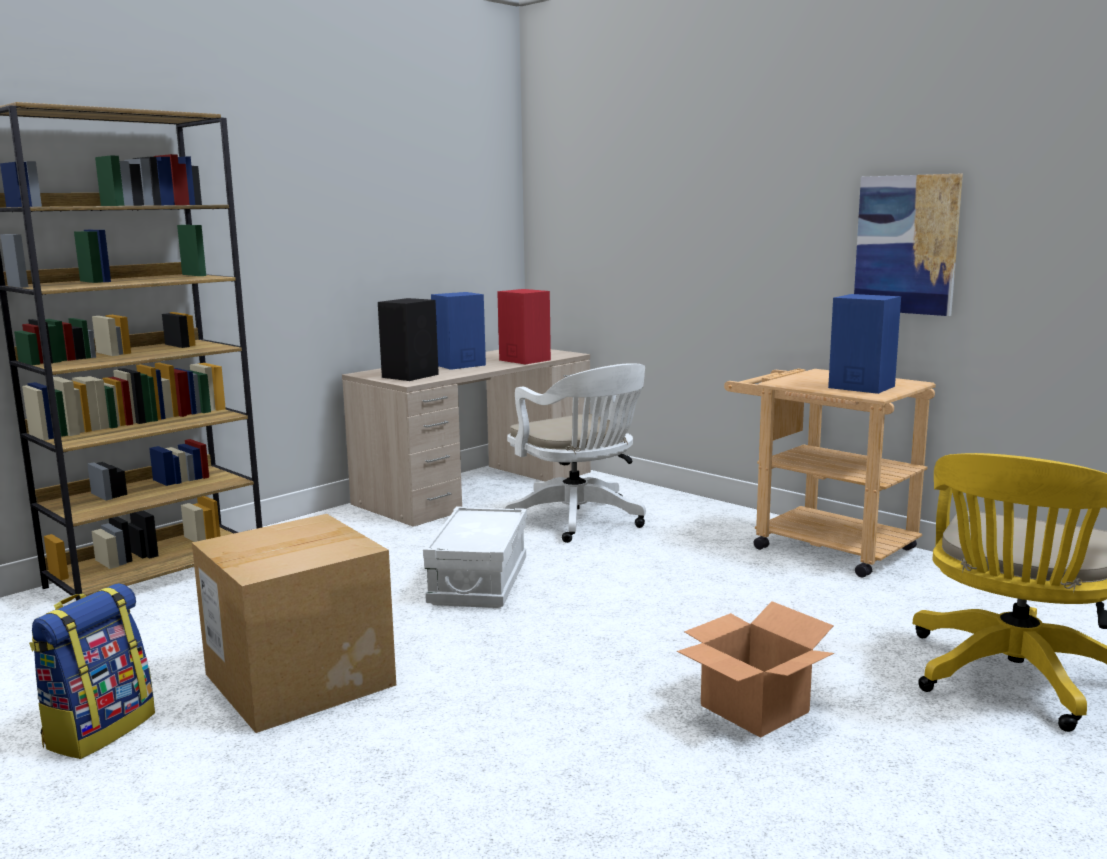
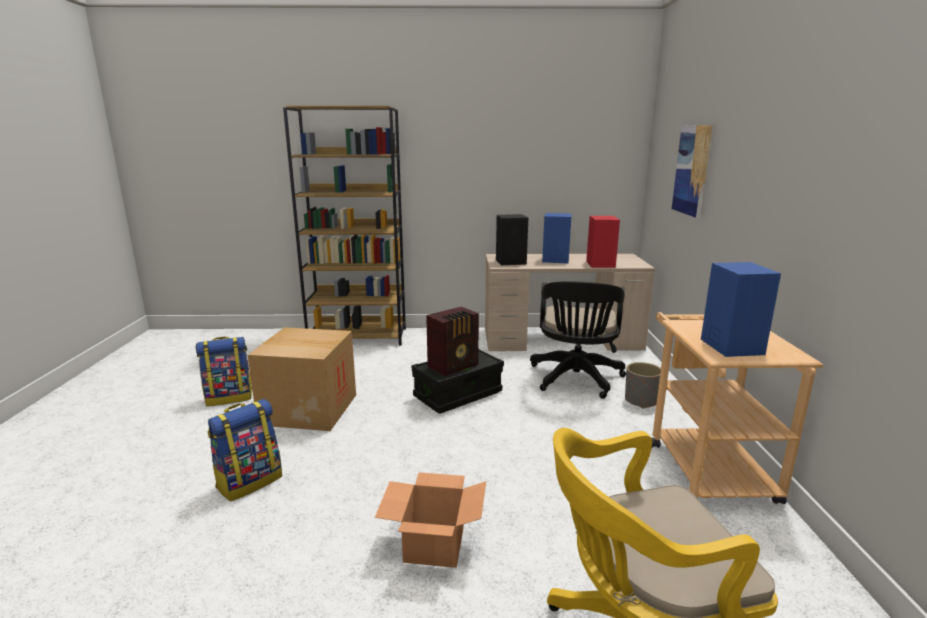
camera: 45 degrees right, 5 degrees up
(414, 785) = (250, 481): none -> backpack
(477, 533) = (454, 366): none -> radio
(479, 581) = (458, 394): white storage box -> black storage box
(579, 521) = (575, 380): white office chair -> black office chair
(677, 517) = (641, 401): none -> grey planter
(906, 244) = (828, 223): picture -> picture (692, 170)

